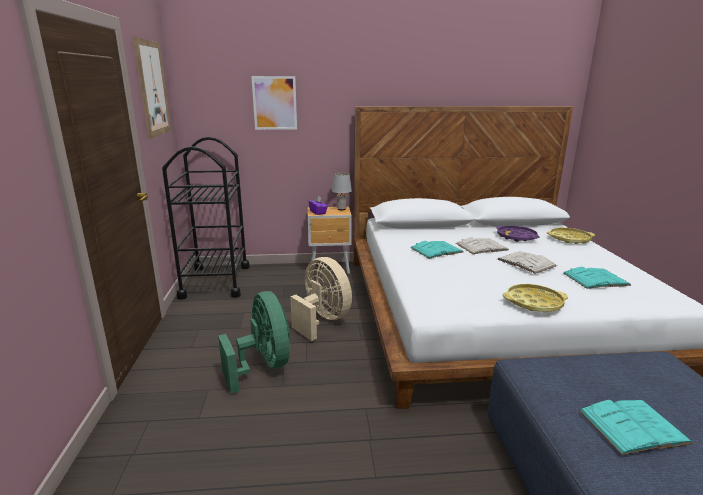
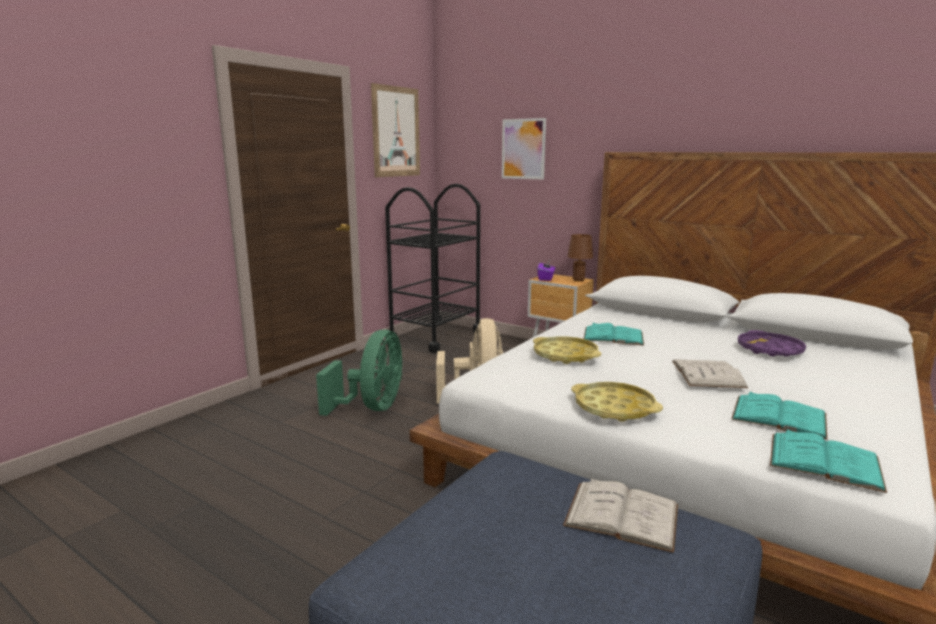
camera: 40 degrees right, 5 degrees down
(341, 209) = (578, 280): grey table lamp -> brown table lamp
(482, 247) = (683, 346): white book -> white book (622, 515)
(569, 239) = (864, 371): yellow tray -> yellow tray (565, 355)
(633, 426) = (492, 548): turquoise book -> turquoise book (824, 461)

